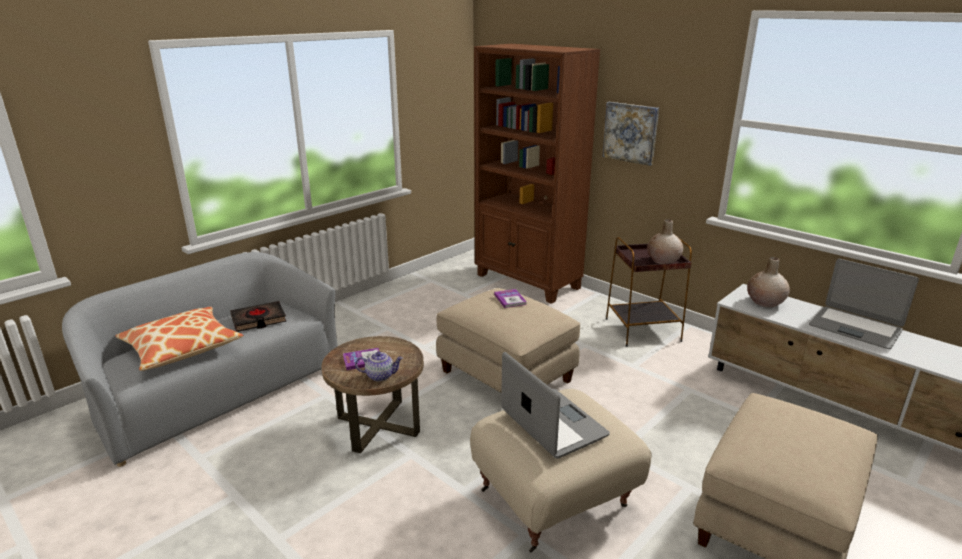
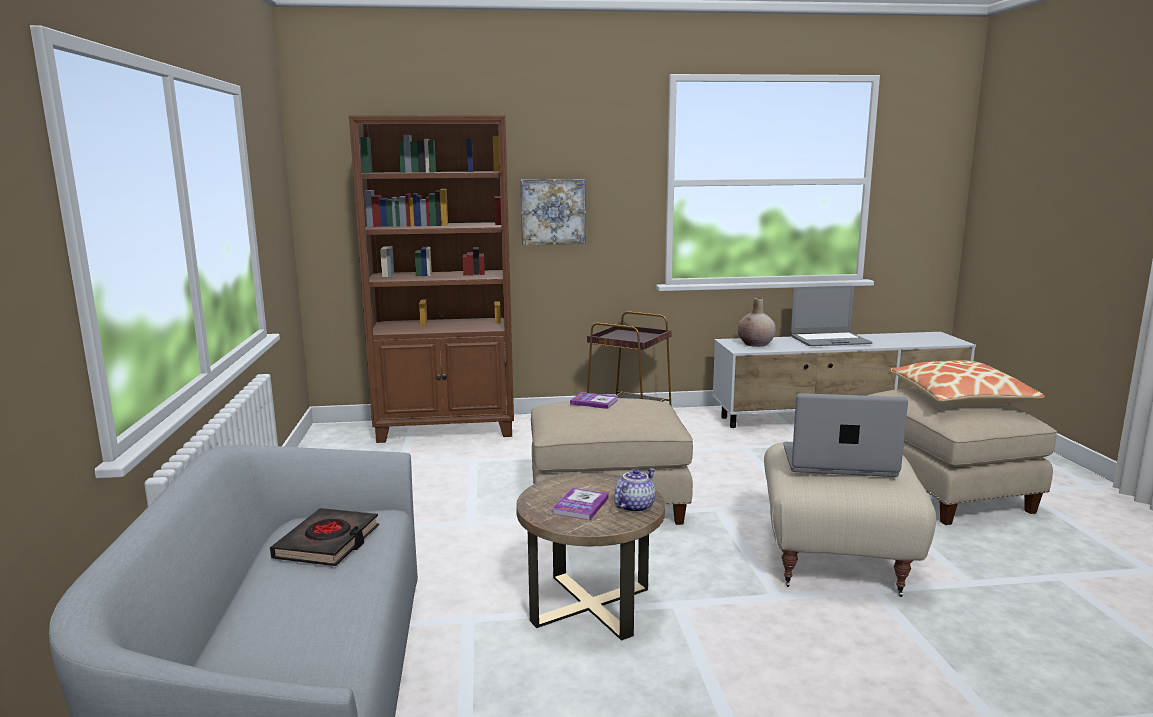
camera: 50 degrees left, 10 degrees down
(182, 348) = (293, 624): pillow -> pillow (960, 398)
(663, 261) = (644, 337): beige vase -> none

